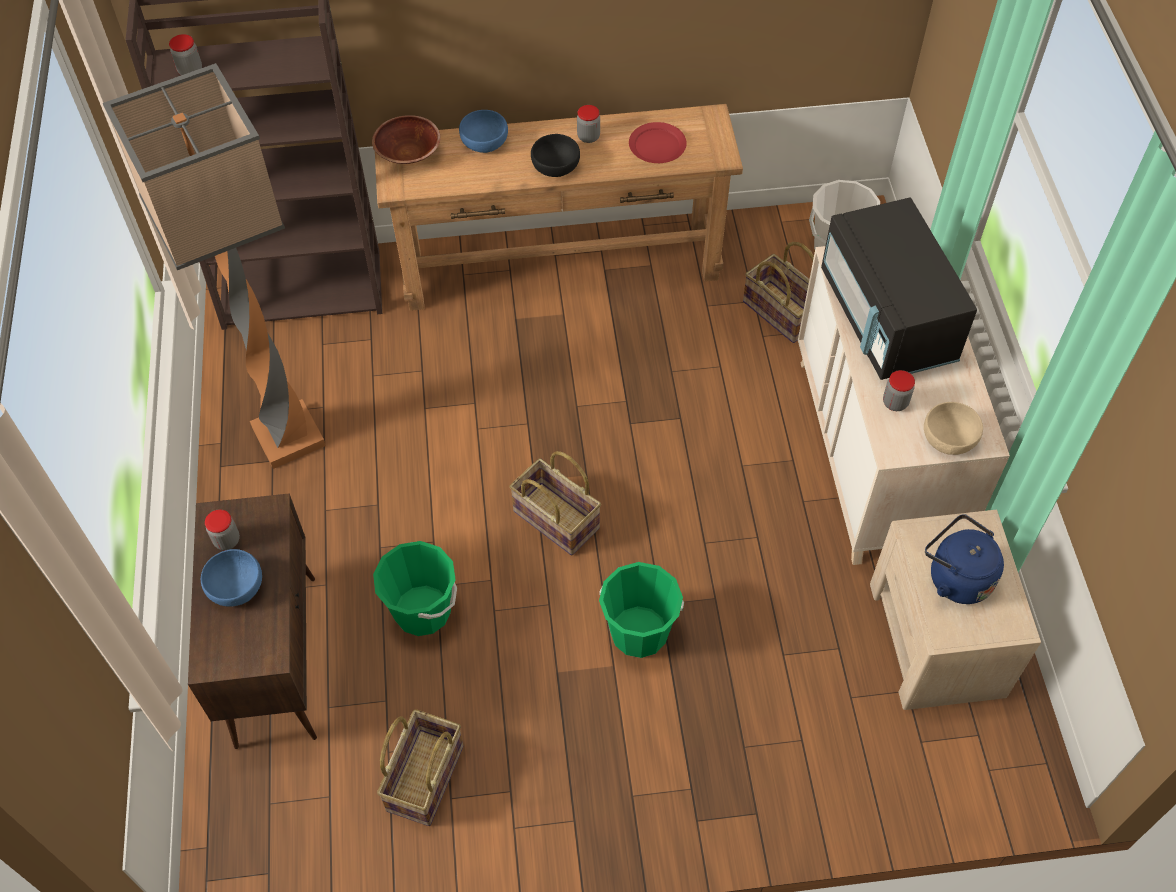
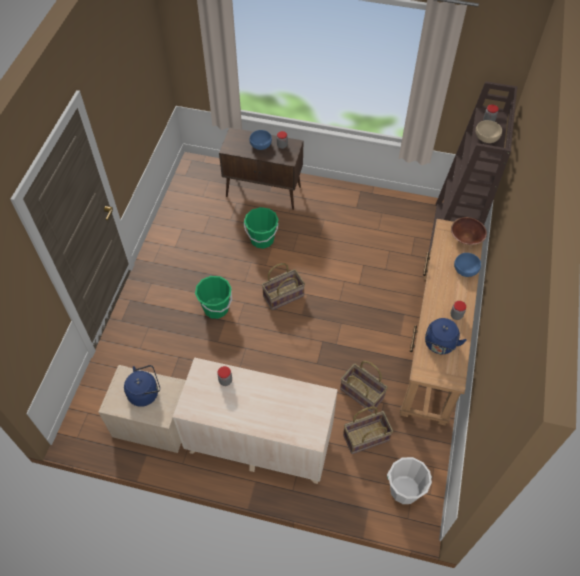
camera: 110 degrees right, 0 degrees up
(289, 434) = (367, 215): floor lamp -> none
(424, 777) = (194, 223): basket -> basket (362, 393)
(556, 167) = (438, 294): black bowl -> none
(657, 145) = (439, 345): red plate -> blue kettle
(886, 319) = (276, 401): black microwave -> none
(949, 438) = (194, 395): beige bowl -> beige bowl (486, 137)

